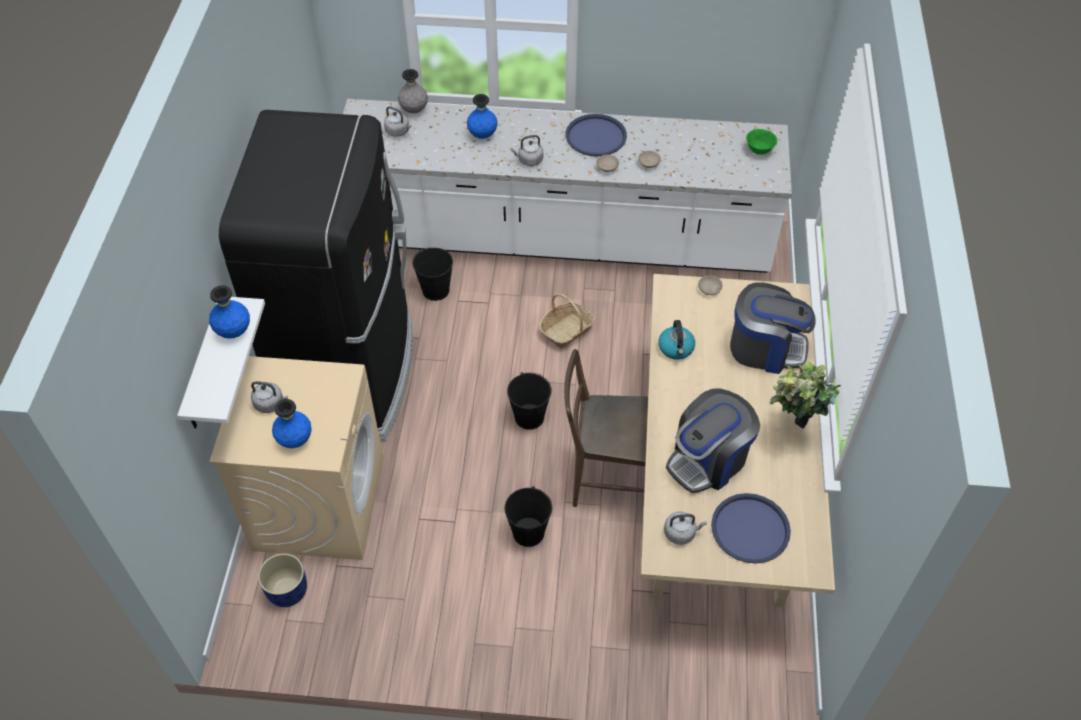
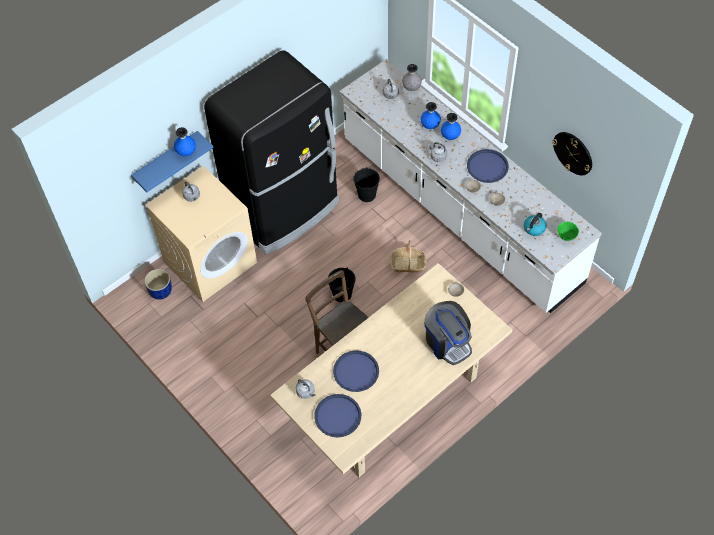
camera: 45 degrees right, 5 degrees up
(204, 367) = (166, 160): white shelf -> blue shelf
(295, 440) = (185, 221): blue vase -> blue vase (450, 136)
(528, 532) = (283, 348): black bucket -> none
(676, 348) = (404, 308): kettle -> kettle (534, 228)
(704, 44) = (573, 153): none -> wall clock
(708, 460) = (356, 371): coffee machine -> blue tray
(790, 433) = (408, 391): potted plant -> none

